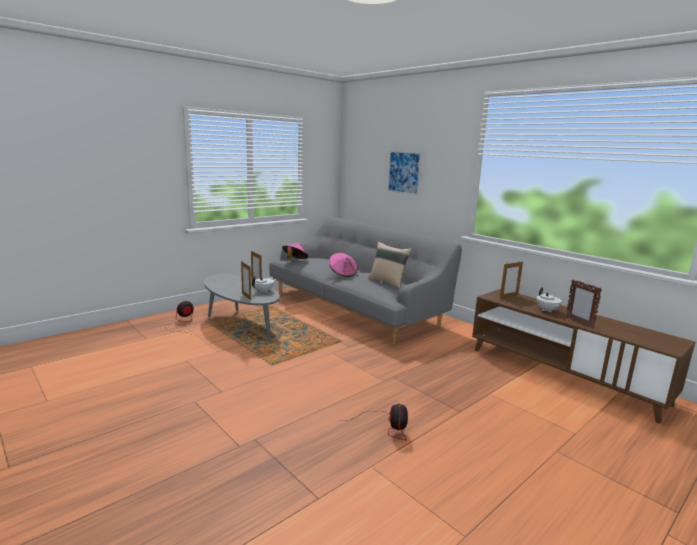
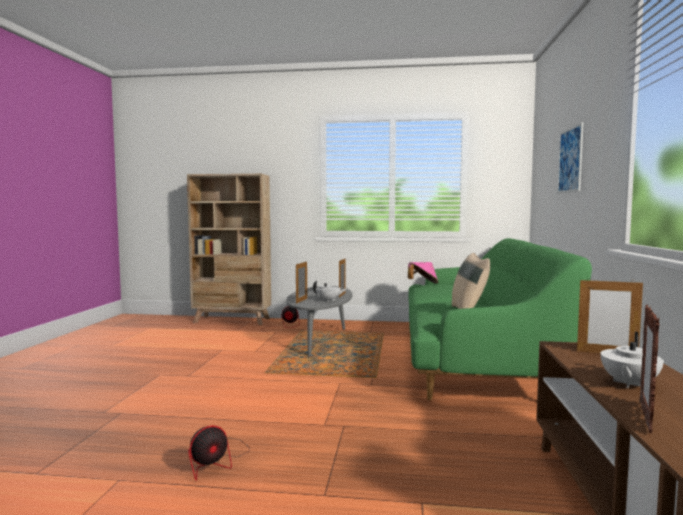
camera: 50 degrees right, 10 degrees down
(112, 330) = (232, 320): none -> beige bookcase
(342, 274) = (439, 298): pink hat -> none
(355, 308) = (472, 355): grey sofa -> green sofa

